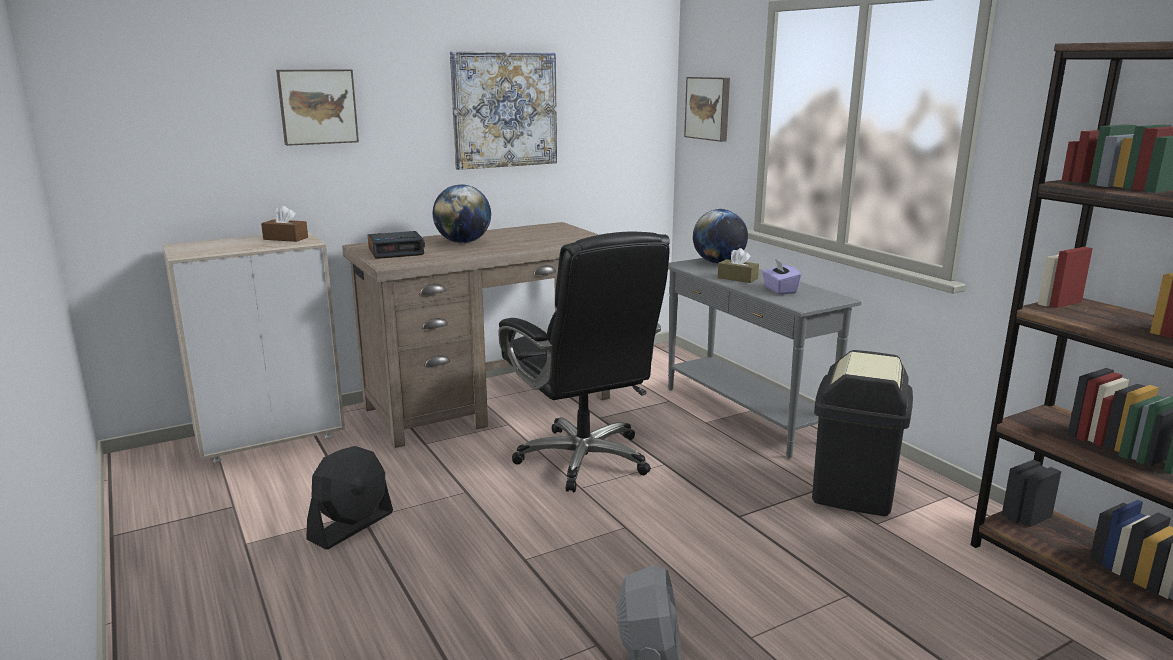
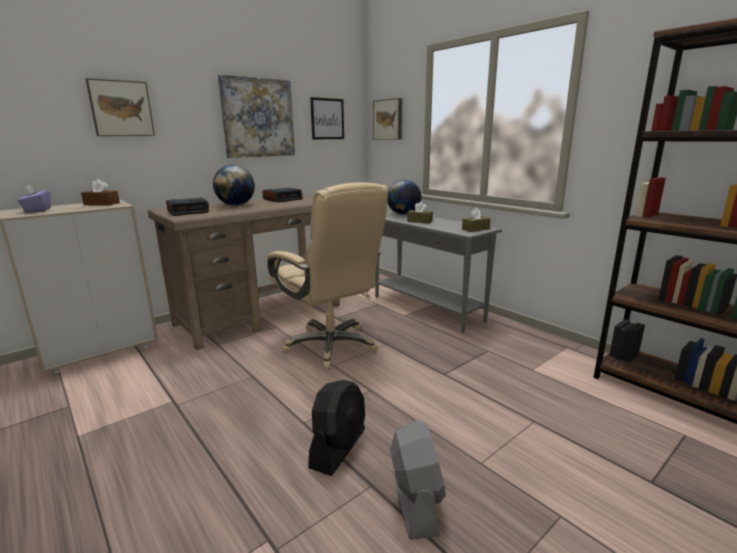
camera: 10 degrees left, 0 degrees up
(351, 526) = (166, 411): black fan -> black fan (338, 448)
(533, 233) = (283, 199): none -> alarm clock
(582, 457) = (329, 344): black office chair -> beige office chair
(612, 106) = (327, 119): none -> picture
(779, 290) = (449, 226): purple tissue box -> purple tissue box (37, 210)
(818, 299) = (475, 229): none -> brown tissue box
(854, 491) = (510, 350): black trash can -> none

